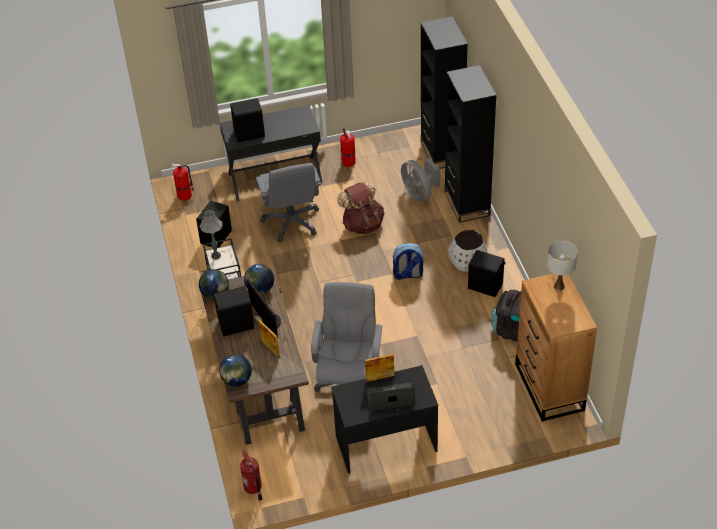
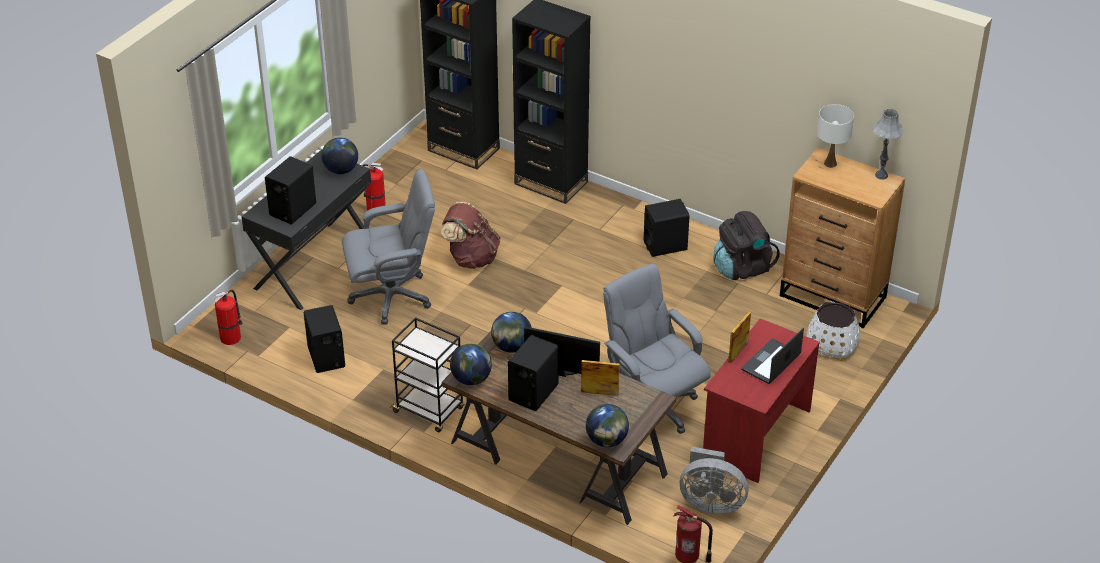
camera: 45 degrees left, 5 degrees down
(216, 255) = (414, 346): grey table lamp -> grey table lamp (881, 175)
(292, 222) = (392, 296): grey office chair -> grey office chair turned 45 degrees counterclockwise
(303, 123) = (341, 170): none -> globe
(385, 442) = (755, 434): black desk -> red desk
(407, 275) = (579, 277): backpack -> none
(419, 193) = (491, 198): grey fan -> grey fan (710, 502)
(468, 259) = (618, 231): white planter -> white planter (832, 342)

